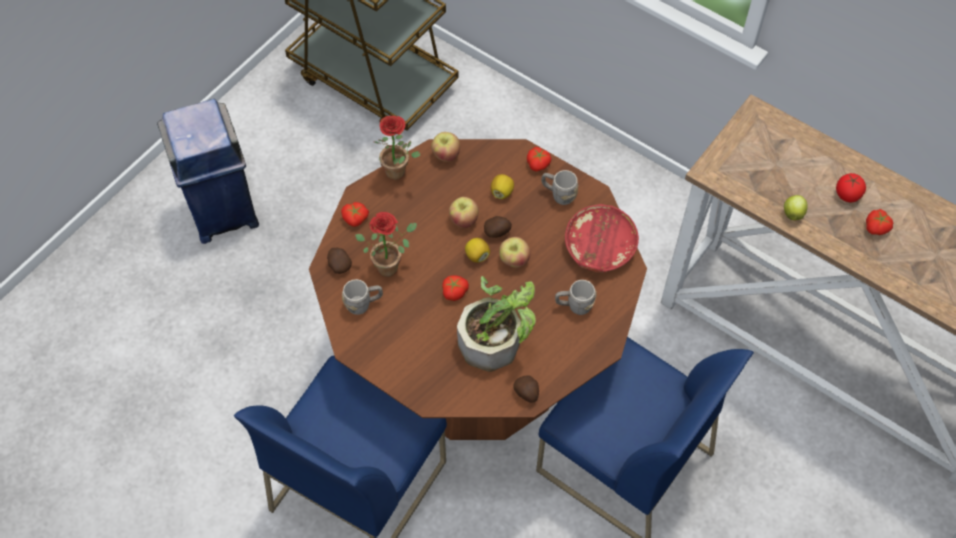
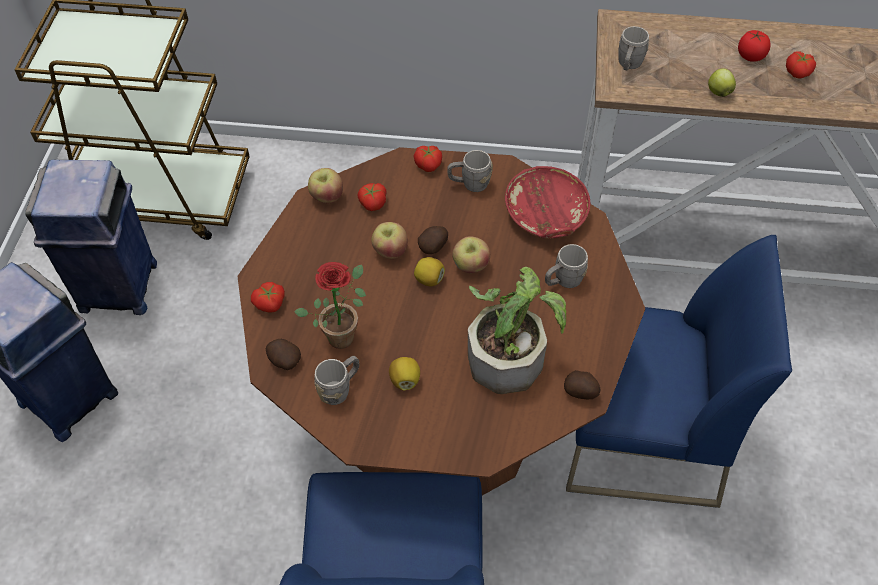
camera: 30 degrees left, 5 degrees down
(302, 142) = (118, 288): none -> blue trash can
(399, 173) = (288, 236): potted plant -> none
(454, 291) = (430, 327): tomato -> tomato (372, 203)
(502, 192) = (411, 207): lemon -> lemon (405, 380)
(736, 156) = (628, 65): none -> grey mug

